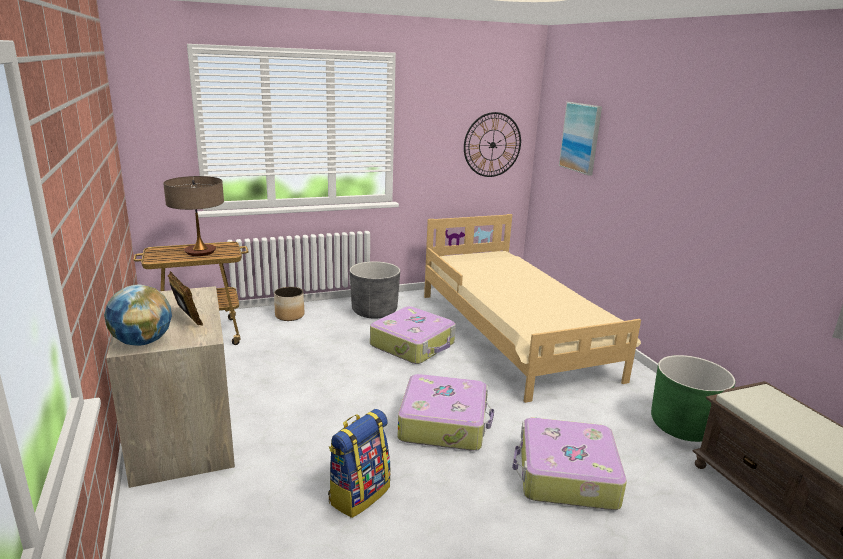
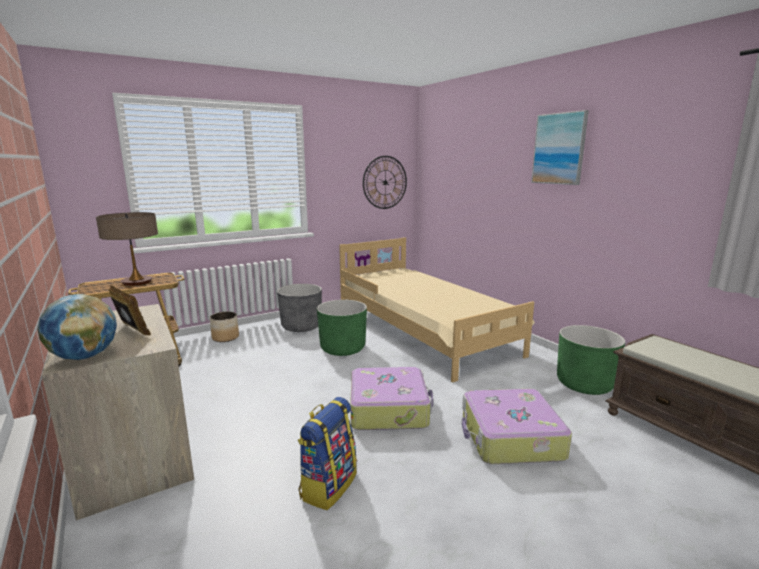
camera: 10 degrees left, 5 degrees down
(413, 345) = (343, 348): suitcase -> green planter
(581, 137) = (457, 169): picture -> picture (559, 149)

